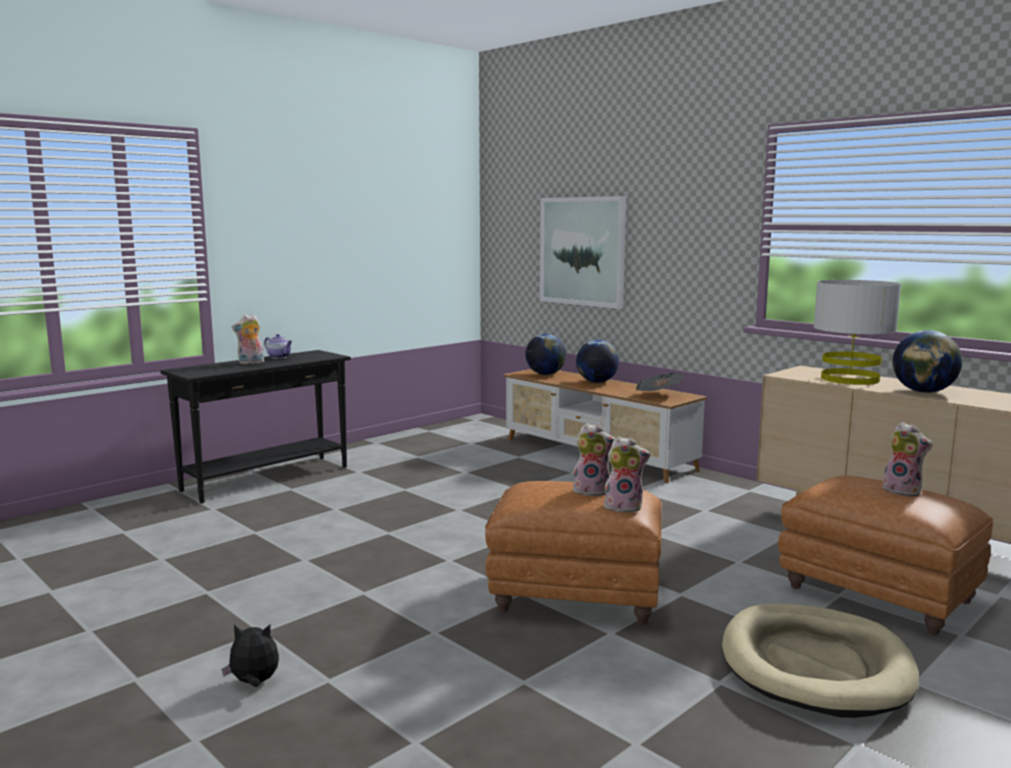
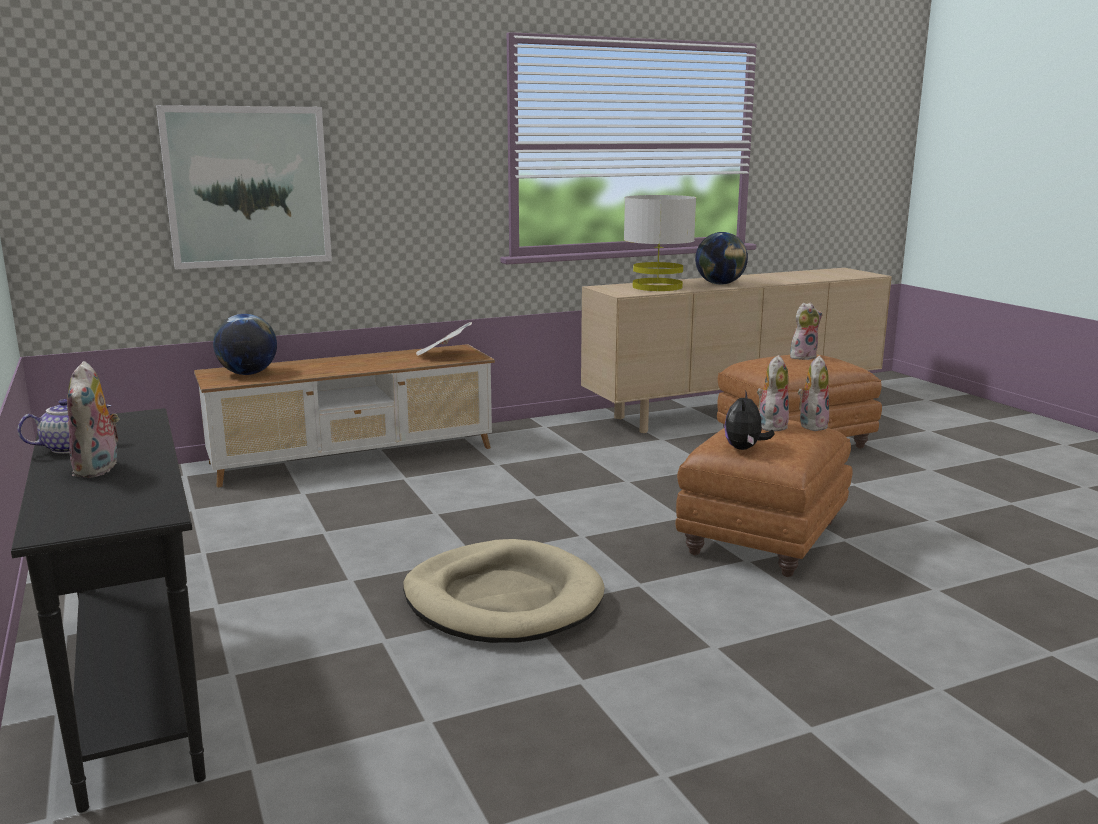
camera: 70 degrees left, 5 degrees up
(254, 683) = (949, 739): plush toy -> plush toy (744, 448)
(597, 382) = (336, 363): globe -> none
(815, 665) = (905, 488): beige dog bed -> beige dog bed (503, 599)

